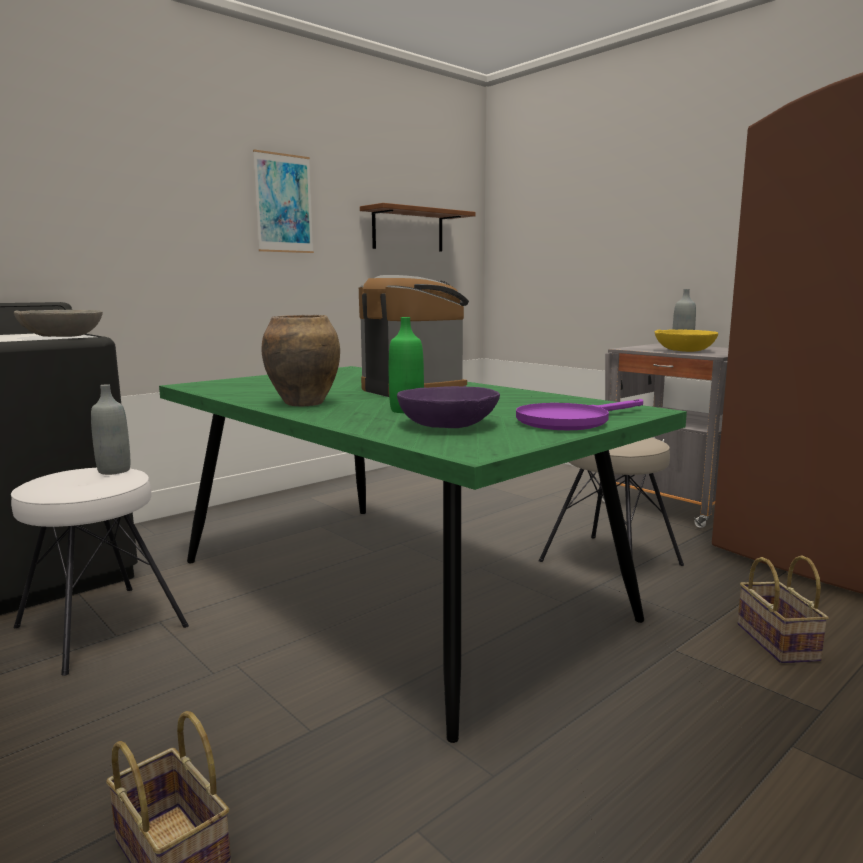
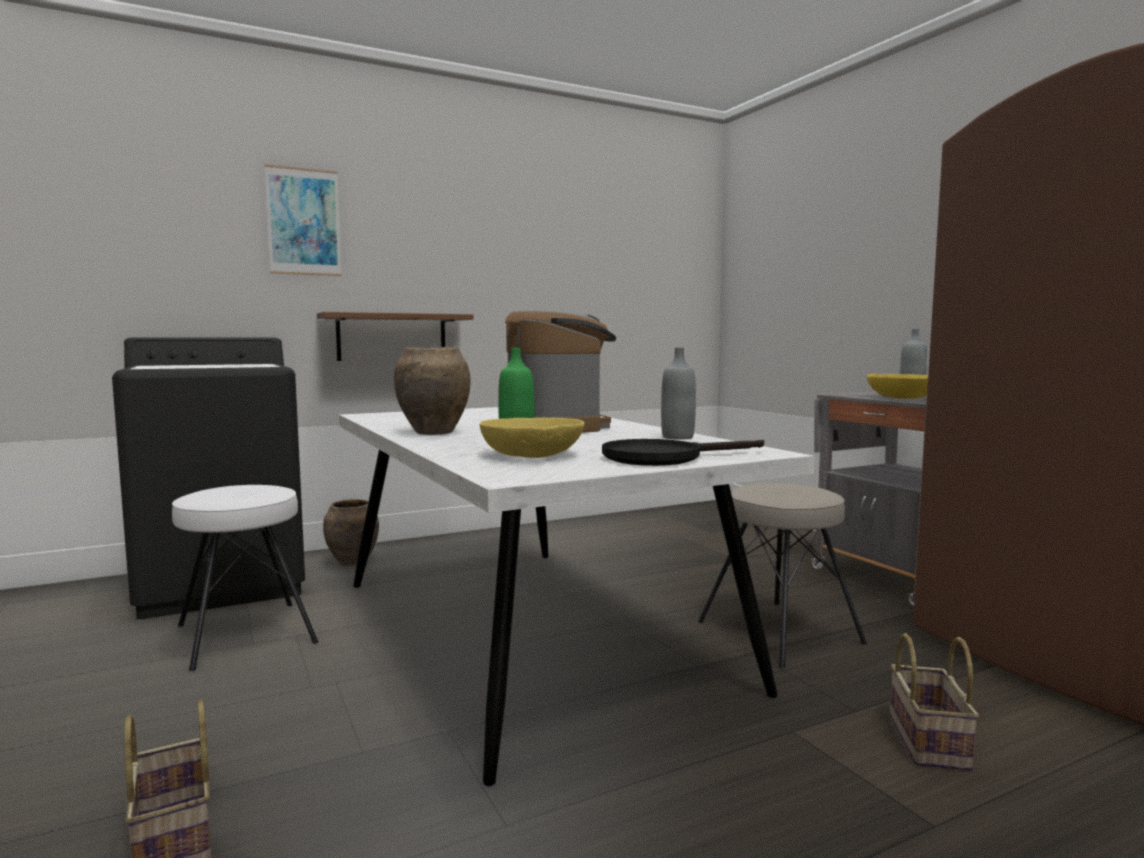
camera: 15 degrees right, 5 degrees down
(61, 336) = (252, 366): grey bowl -> none
(114, 471) = (268, 488): grey bottle -> grey bottle (677, 437)
(169, 536) = (353, 562): none -> brown vase
(283, 203) = (494, 247): picture -> picture (304, 222)
(390, 588) = (524, 630): green dining table -> white dining table
(408, 230) = (629, 271): brown shelf -> brown shelf (392, 337)
(449, 425) = (532, 455): purple bowl -> yellow bowl
(571, 421) = (664, 457): purple frying pan -> black frying pan

